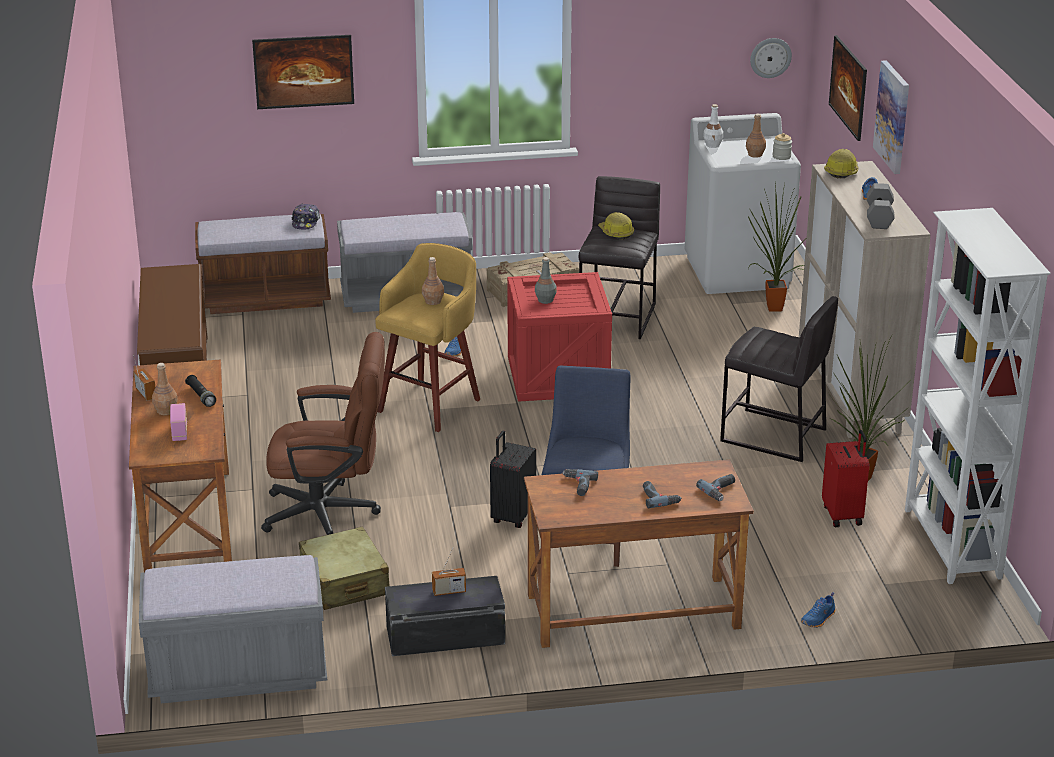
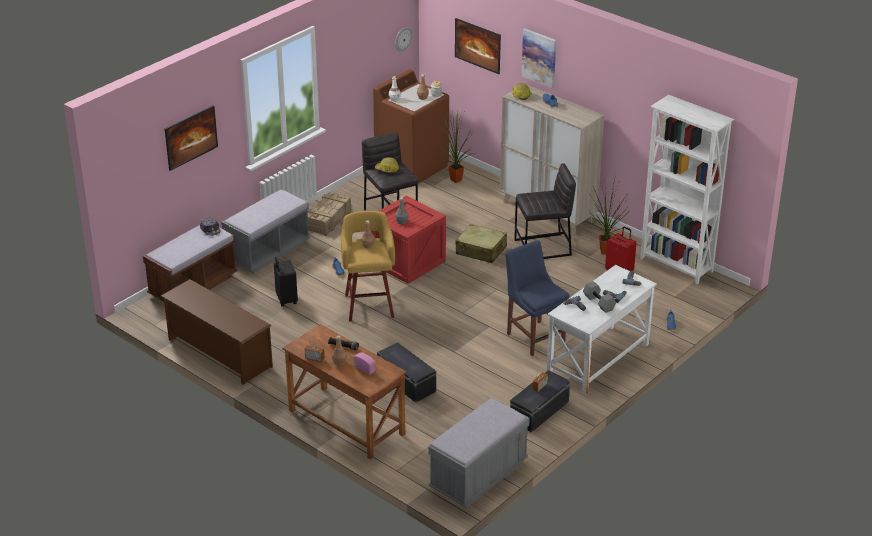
camera: 40 degrees left, 5 degrees up
(331, 513) = (405, 382): brown office chair -> black storage box
(344, 582) = (461, 411): beige suitcase -> beige suitcase (481, 250)
(512, 516) = (488, 342): black suitcase -> black suitcase (286, 300)
(633, 612) = (598, 360): brown desk -> white desk
(738, 272) = (412, 166): white washing machine -> brown washing machine
(880, 217) = (572, 114): grey dumbbell -> grey dumbbell (599, 303)

